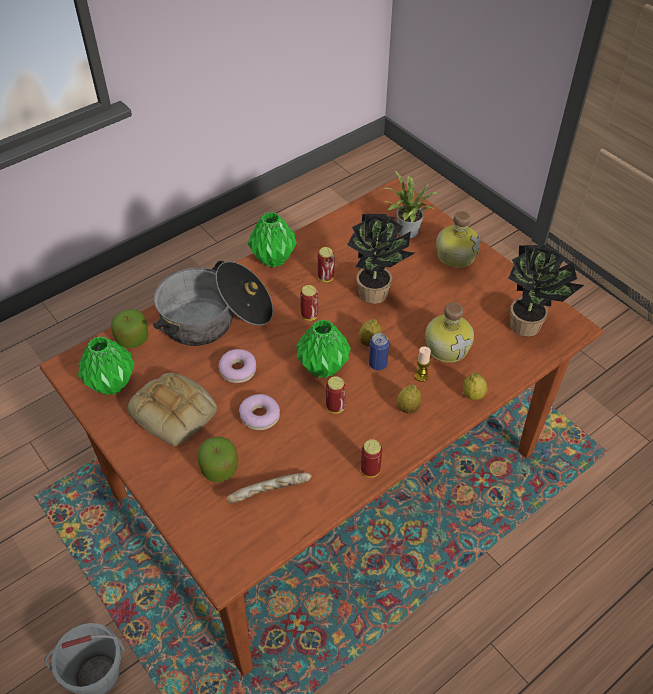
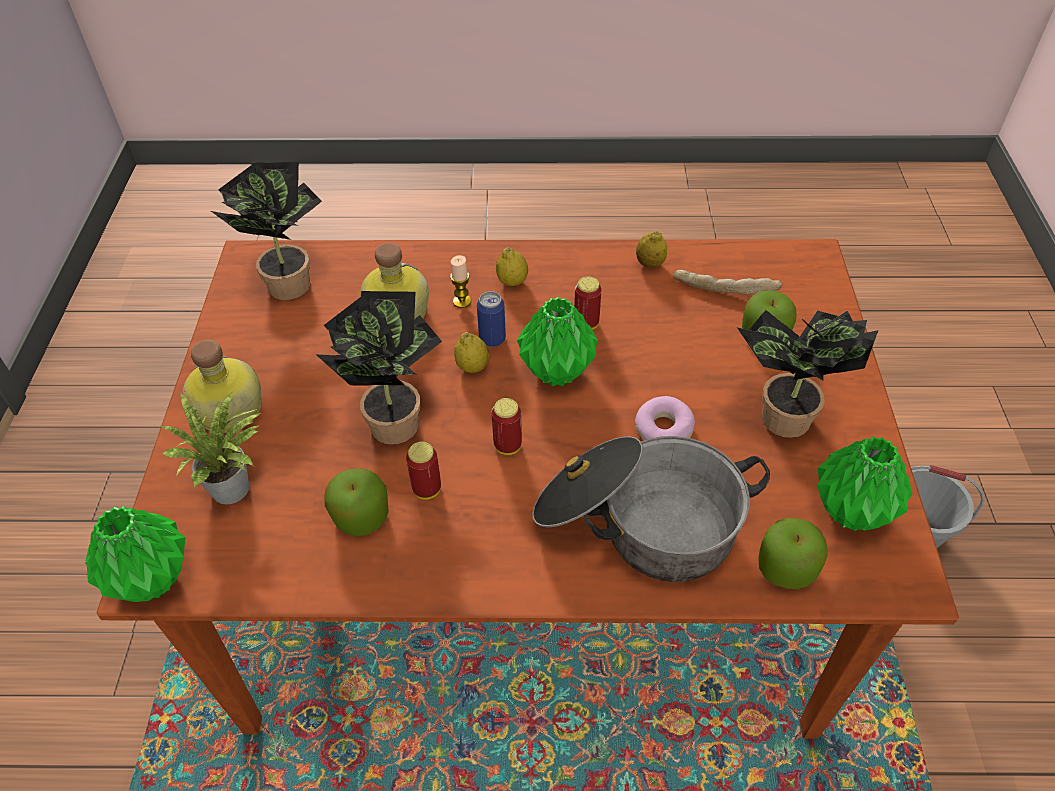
camera: 140 degrees left, 0 degrees up
(175, 412) = (780, 422): bread -> potted plant
(260, 416) = (678, 361): donut -> none
(274, 259) = (466, 574): green vase -> green vase (152, 577)
(341, 253) = (361, 516): none -> apple
(370, 470) = (608, 255): can -> none
(473, 395) = (435, 257): lemon -> lemon (650, 264)

